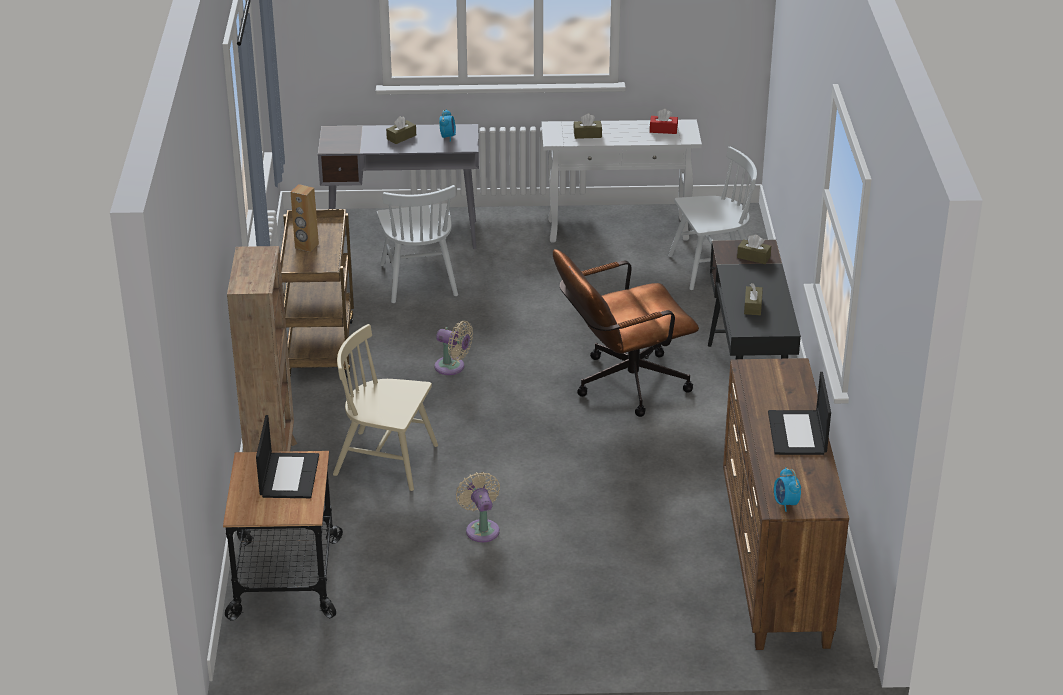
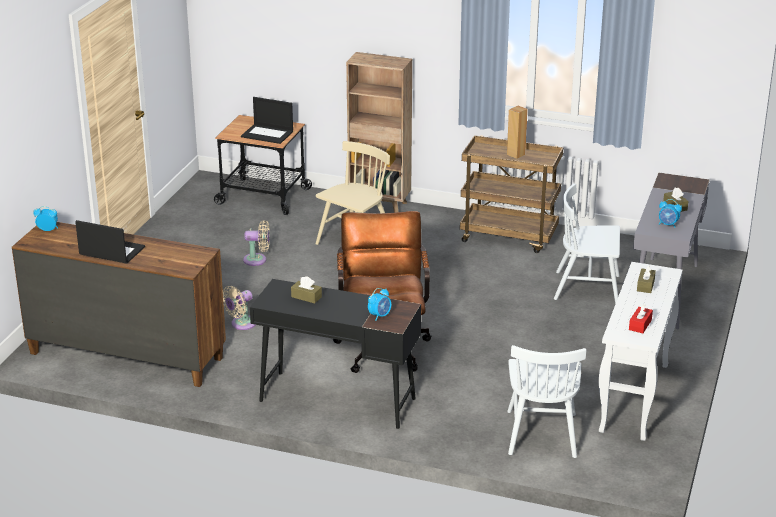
camera: 110 degrees right, 5 degrees down
(452, 367) = (452, 281): beige fan -> beige fan (241, 324)
(753, 257) = (380, 315): brown tissue box -> alarm clock

